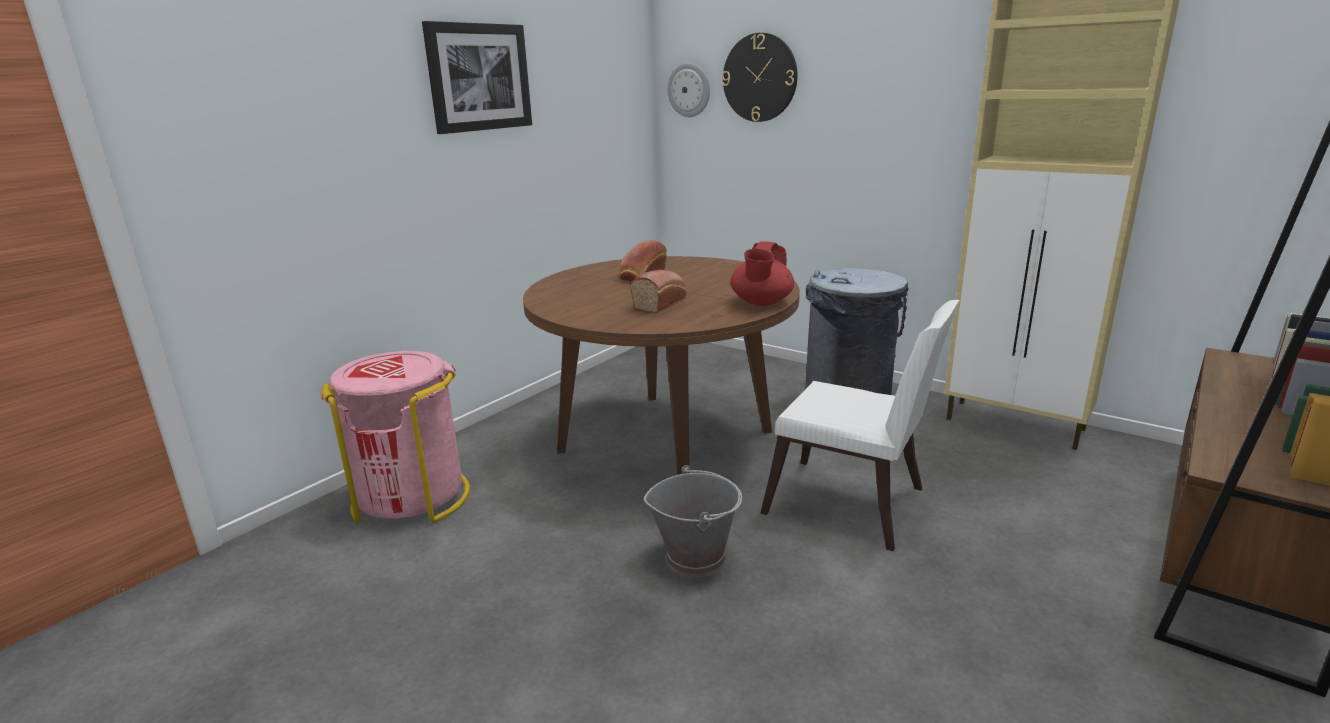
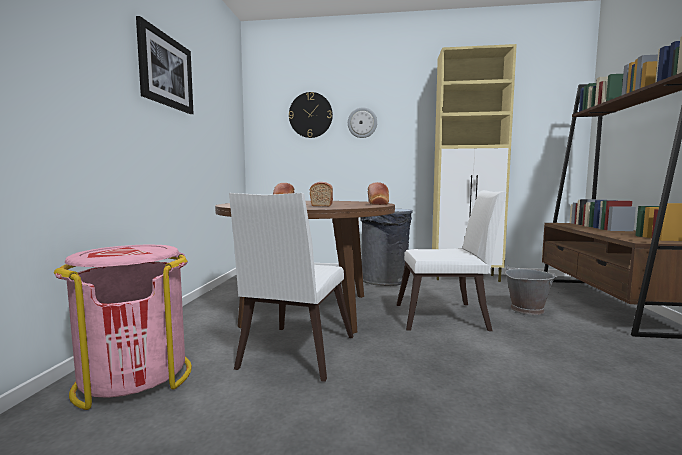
camera: 30 degrees left, 15 degrees down
(579, 513) = (293, 355): none -> white chair
(689, 90) = (266, 122): wall clock -> wall clock (362, 123)
(696, 557) = (400, 359): grey bucket -> grey bucket (526, 309)
(761, 303) = (378, 204): red teapot -> bread

